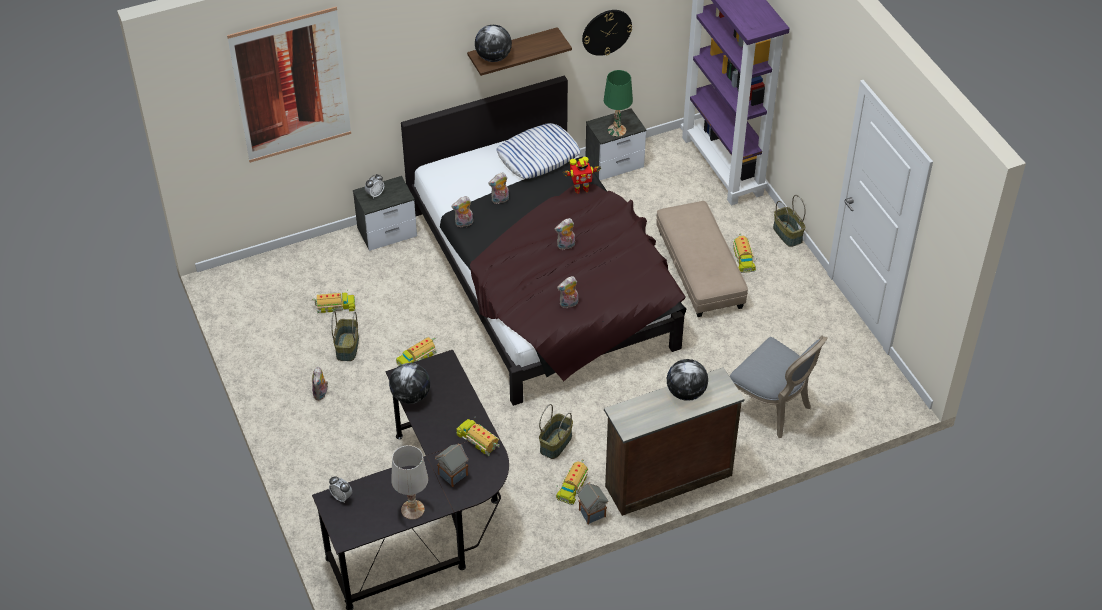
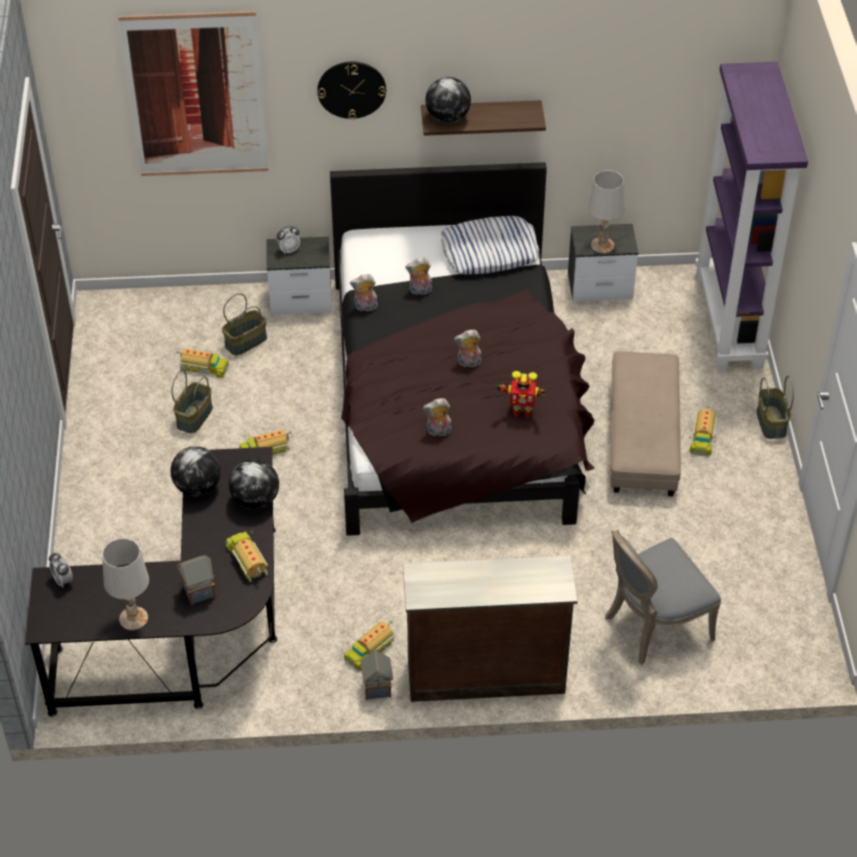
camera: 20 degrees right, 0 degrees up
(321, 394) = (140, 461): plush toy -> none
(555, 443) = (374, 593): basket -> basket (246, 341)
(580, 189) = (518, 301): toy robot -> toy robot (521, 411)
(606, 32) = (606, 121): wall clock -> wall clock (351, 89)
(616, 130) = (602, 245): green table lamp -> white table lamp
(686, 393) = (510, 573): globe -> globe (256, 500)
(772, 408) = (653, 626): grey chair -> grey chair turned 90 degrees clockwise

